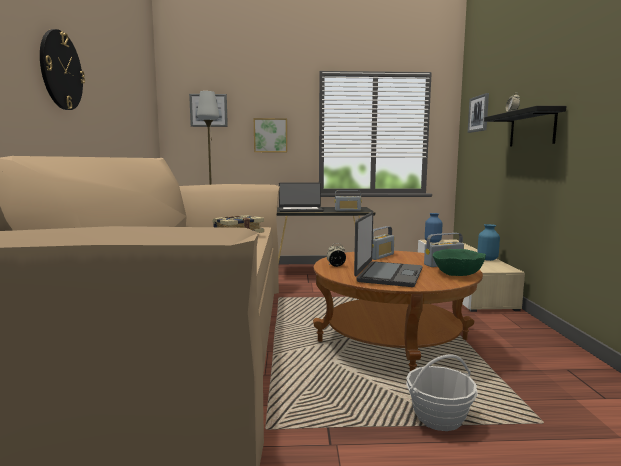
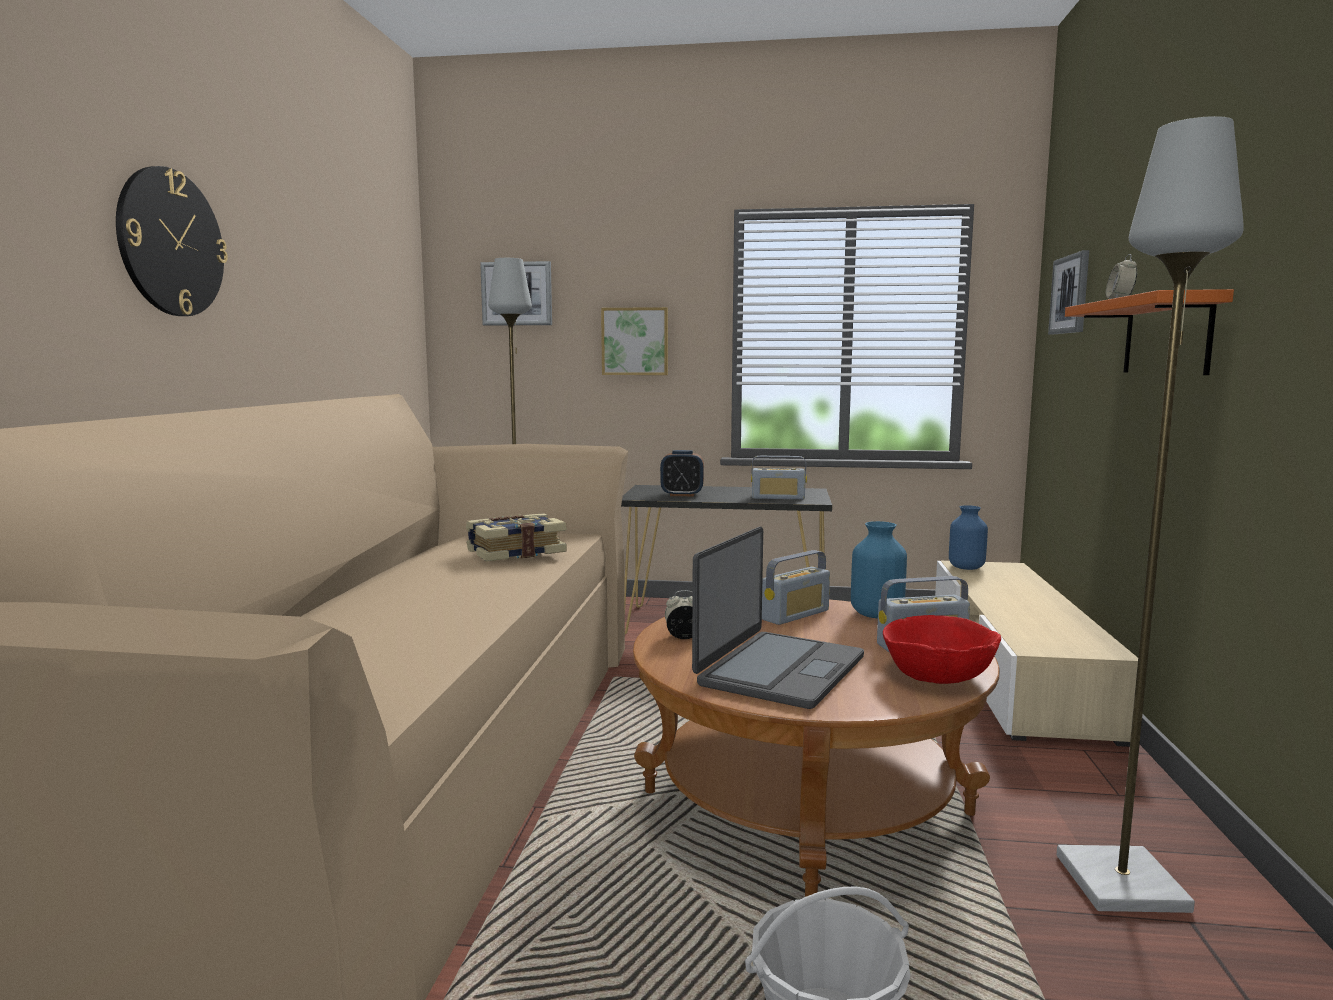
camera: 10 degrees right, 0 degrees up
(300, 210) = (682, 495): laptop -> alarm clock
(457, 274) = (936, 675): green bowl -> red bowl
(487, 259) = (1068, 620): blue vase -> blue vase (876, 615)
(532, 128) = (1166, 336): black shelf -> orange shelf
(536, 358) = (1124, 883): none -> grey floor lamp

